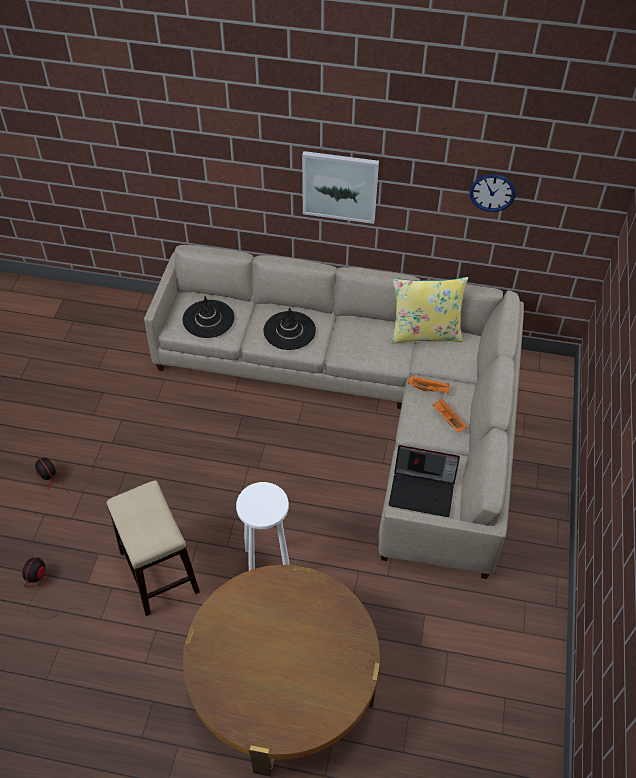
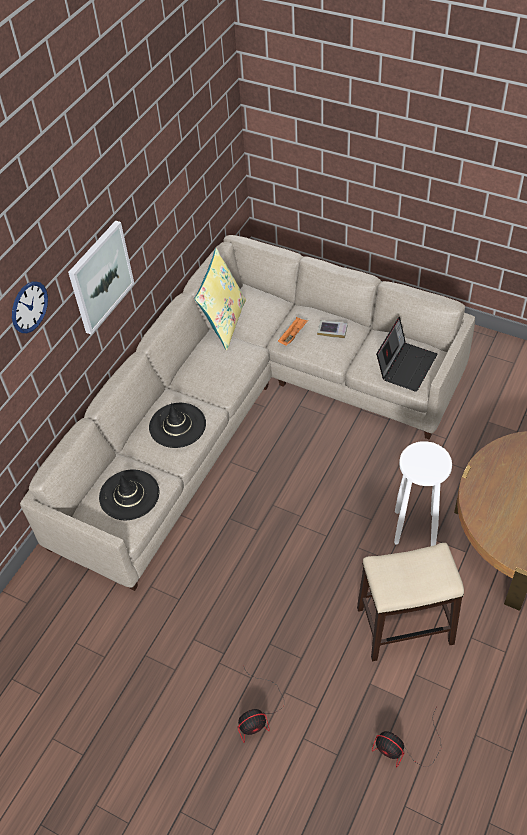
camera: 70 degrees left, 0 degrees up
(448, 419) = (332, 330): orange tray -> book
(492, 192) = (181, 169): wall clock -> wall clock (29, 307)

